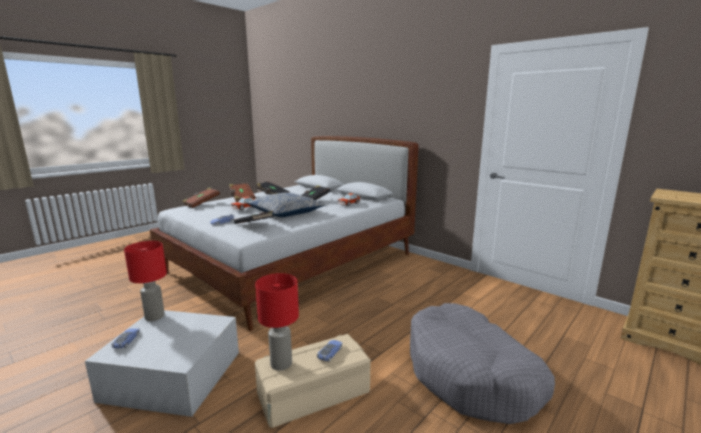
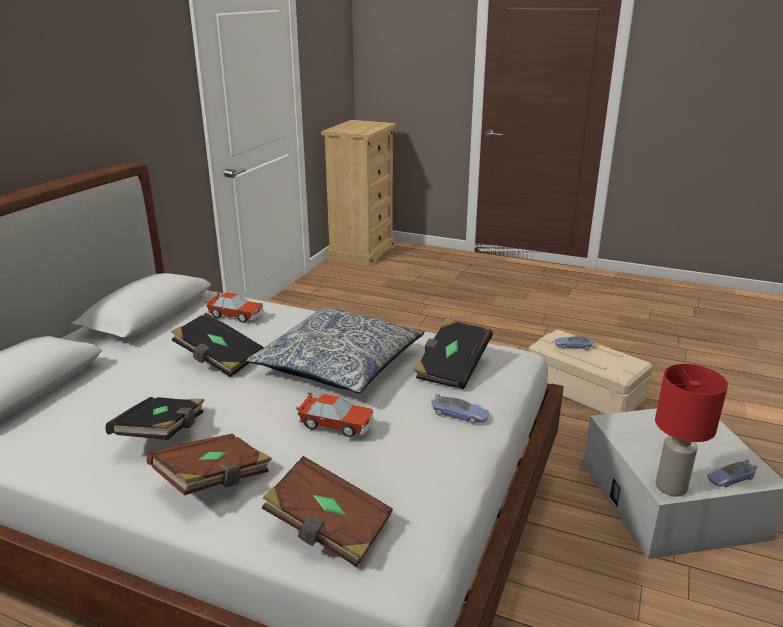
camera: 110 degrees left, 10 degrees up
(280, 363) = (617, 365): red table lamp -> none
(471, 374) = (479, 322): grey dog bed -> none

